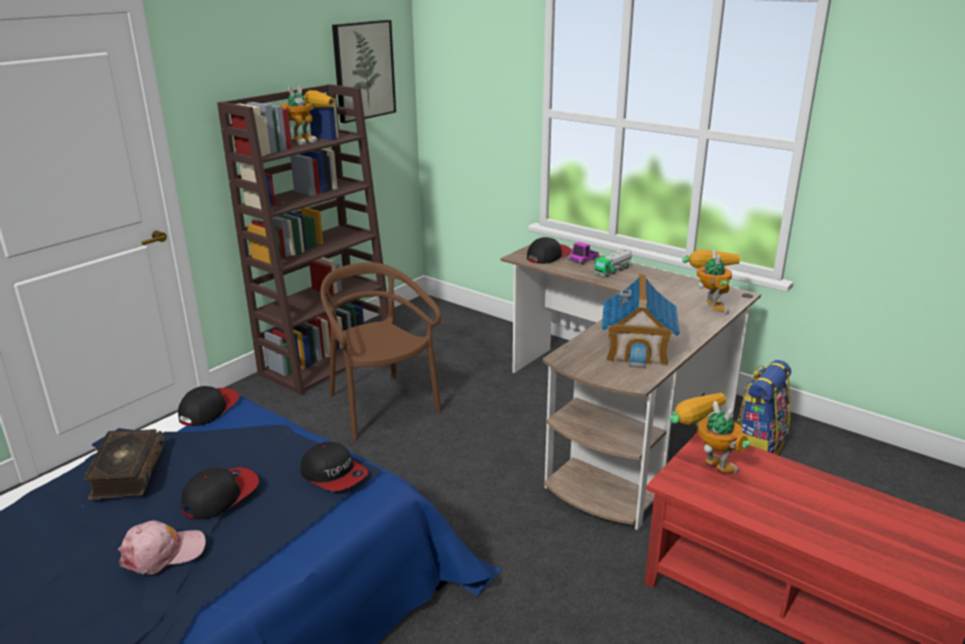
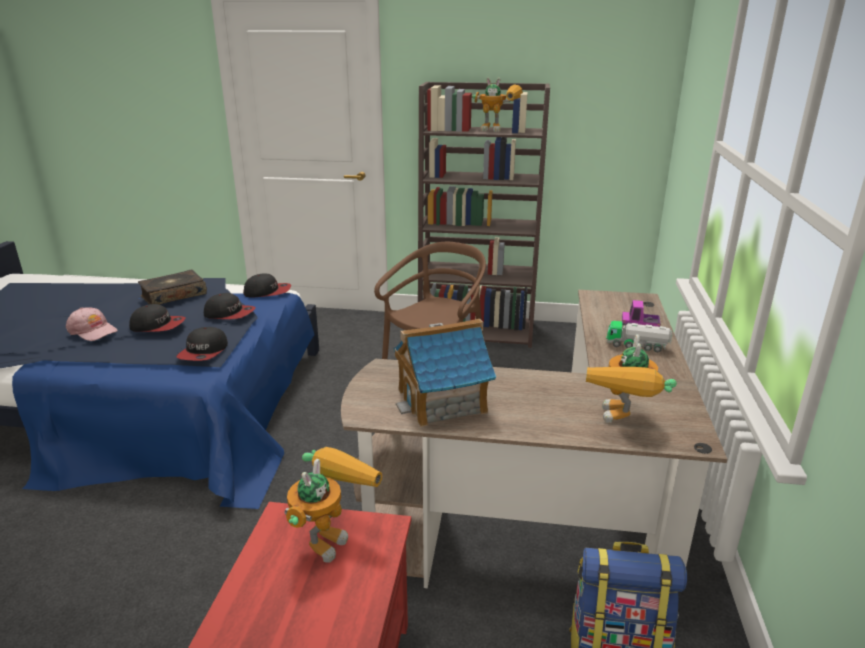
camera: 60 degrees right, 0 degrees up
(363, 70) = (601, 76): picture -> none
(548, 255) = (619, 306): cap -> cap (229, 314)
(708, 305) = (623, 423): toy robot -> toy robot turned 135 degrees clockwise

